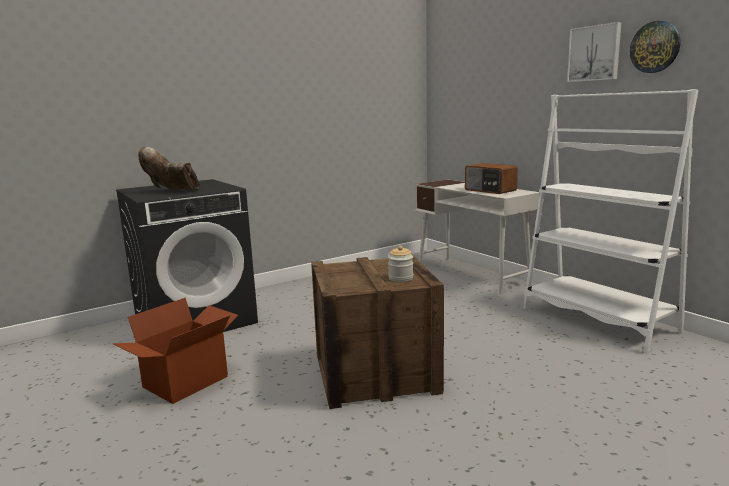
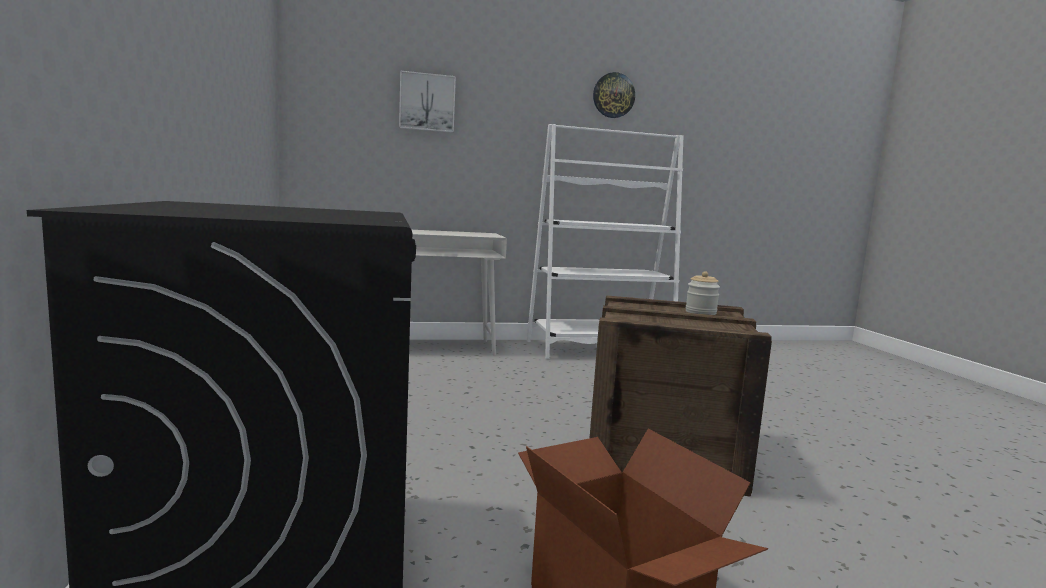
camera: 70 degrees left, 5 degrees down
(172, 191) = (310, 214): brown boot -> none
(490, 190) = (452, 233): radio -> none
(594, 53) = (556, 89): picture -> picture (427, 102)

